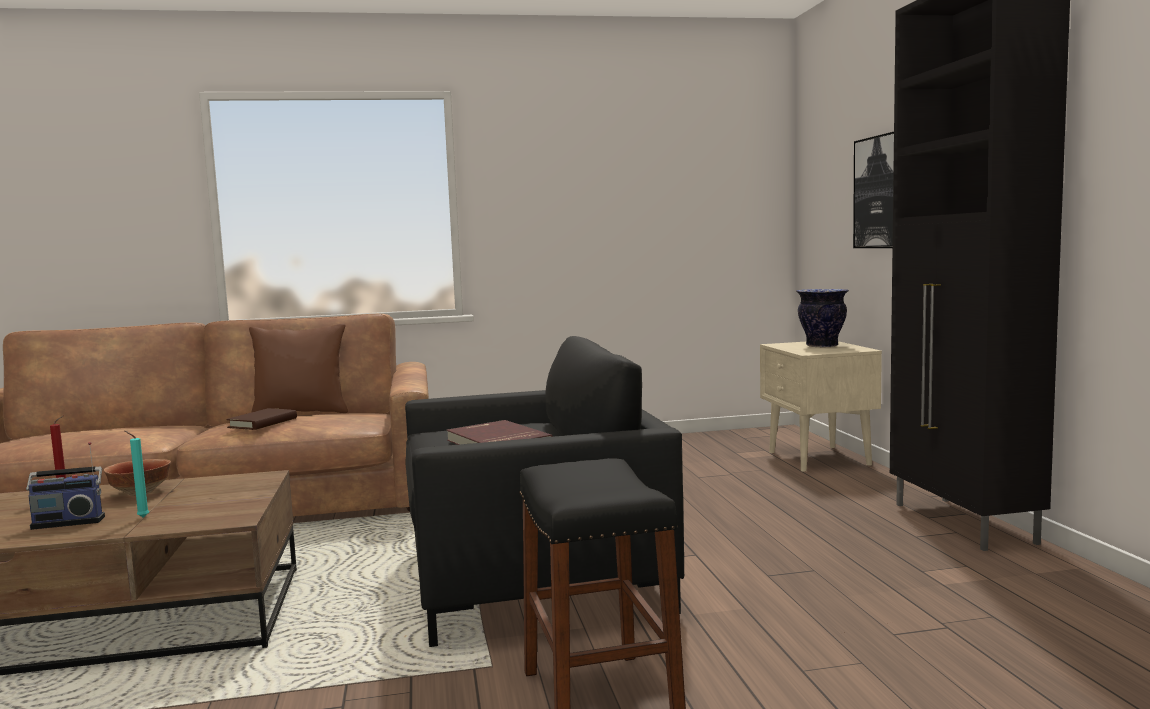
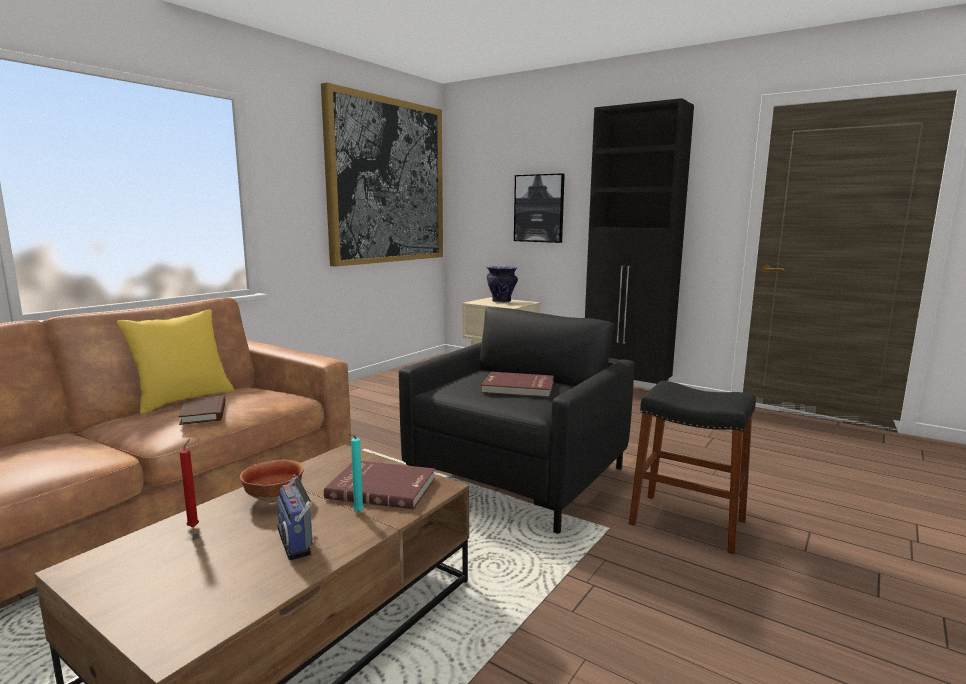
camera: 45 degrees left, 5 degrees up
(69, 522) = (297, 540): radio -> radio turned 120 degrees clockwise
(206, 507) = (382, 487): none -> red book
(301, 413) = (183, 400): brown pillow -> yellow pillow
(675, 172) = (387, 182): none -> picture

